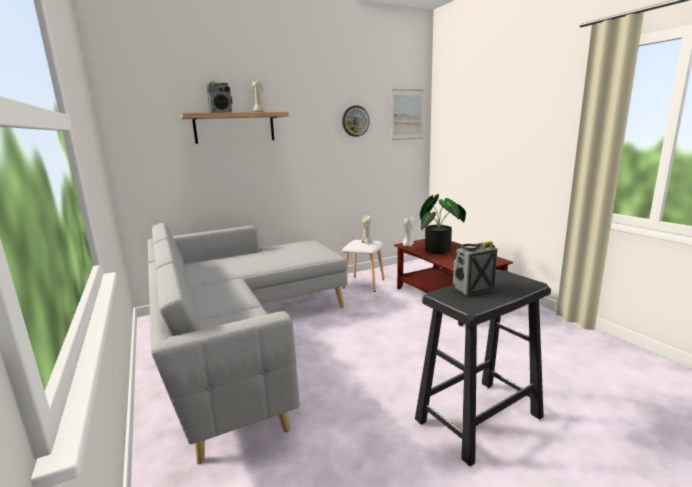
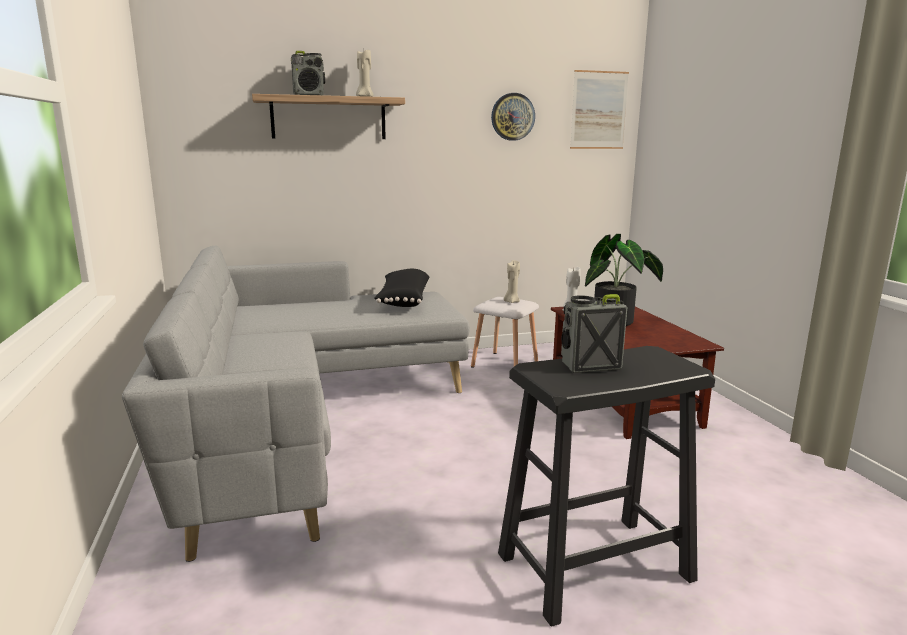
camera: 10 degrees right, 0 degrees up
(297, 249) = (402, 300): none -> black pillow

